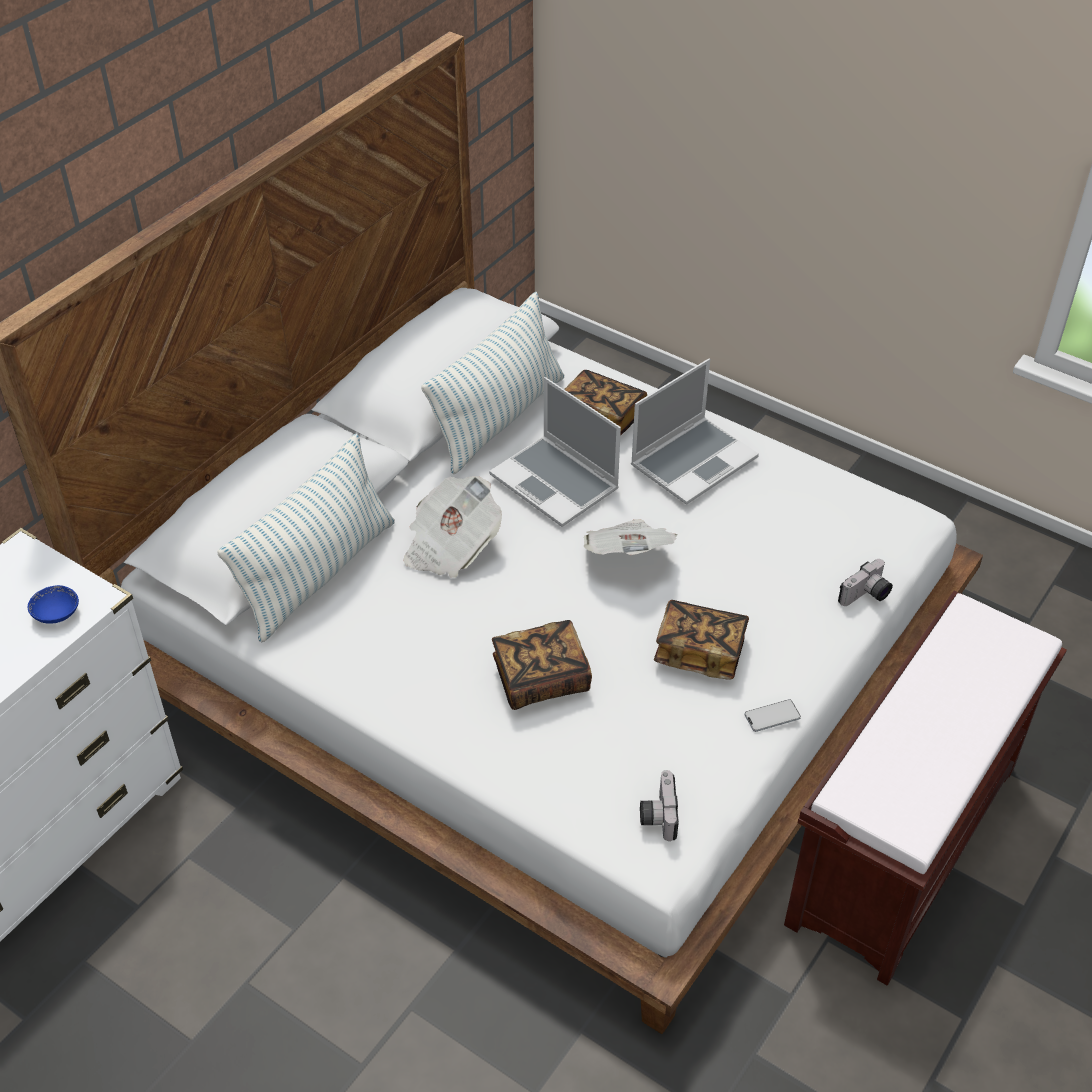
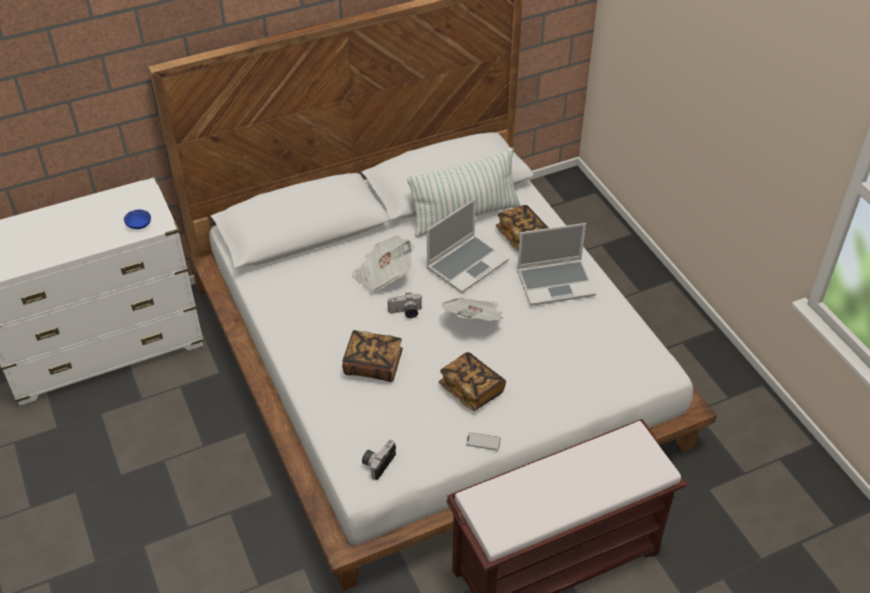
camera: 30 degrees right, 0 degrees up
(318, 574) = (305, 262): pillow -> none
(556, 483) = (467, 264): laptop -> laptop turned 120 degrees counterclockwise
(866, 596) = (594, 401): camera -> camera (405, 313)

